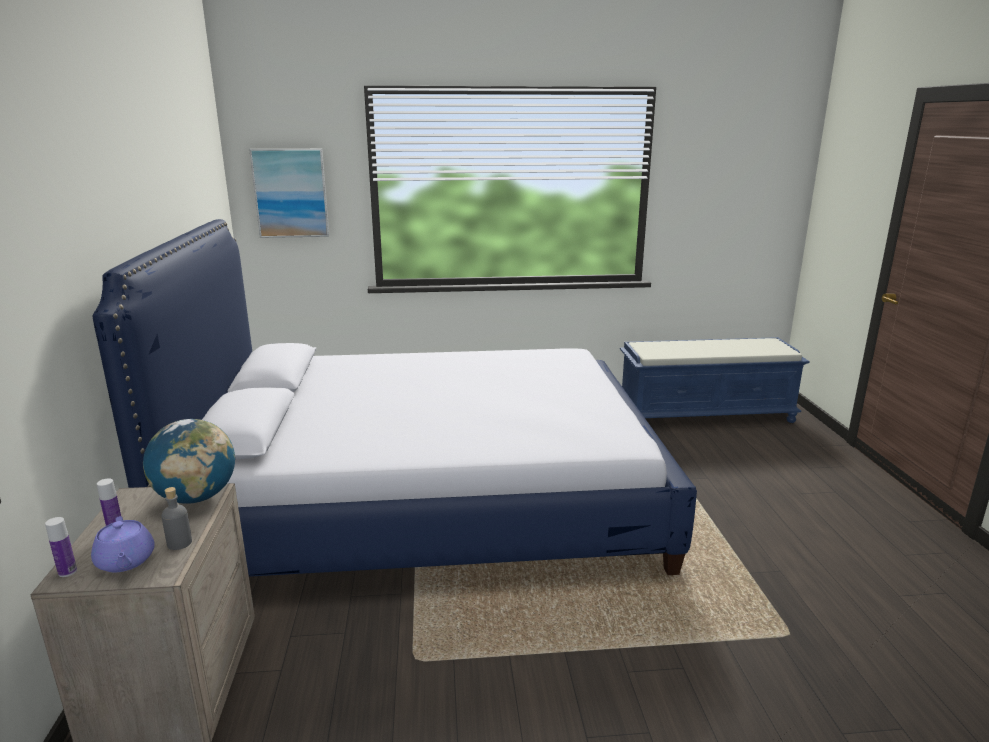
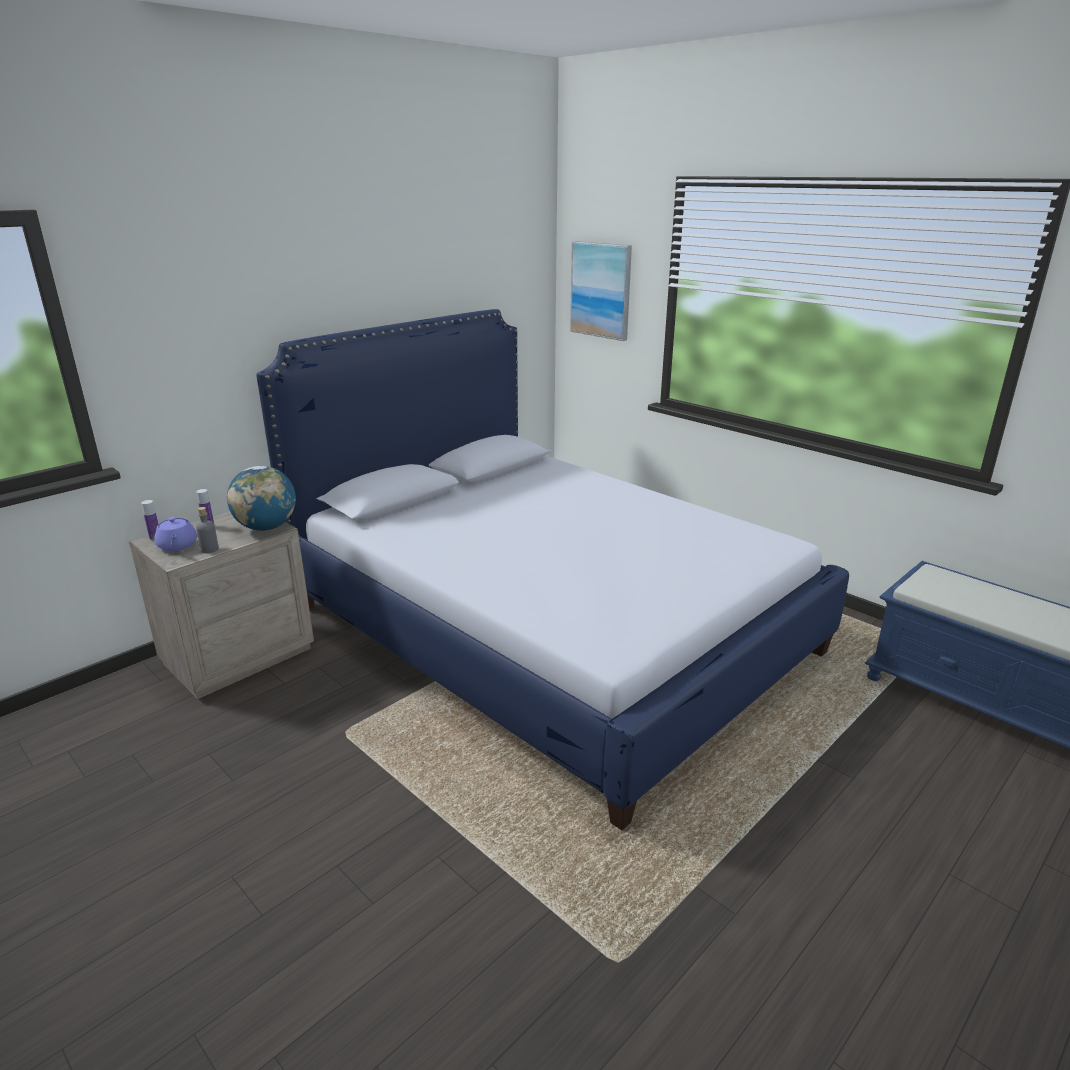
camera: 50 degrees right, 5 degrees up
(125, 561) = (177, 546): purple teapot -> purple teapot turned 45 degrees counterclockwise

